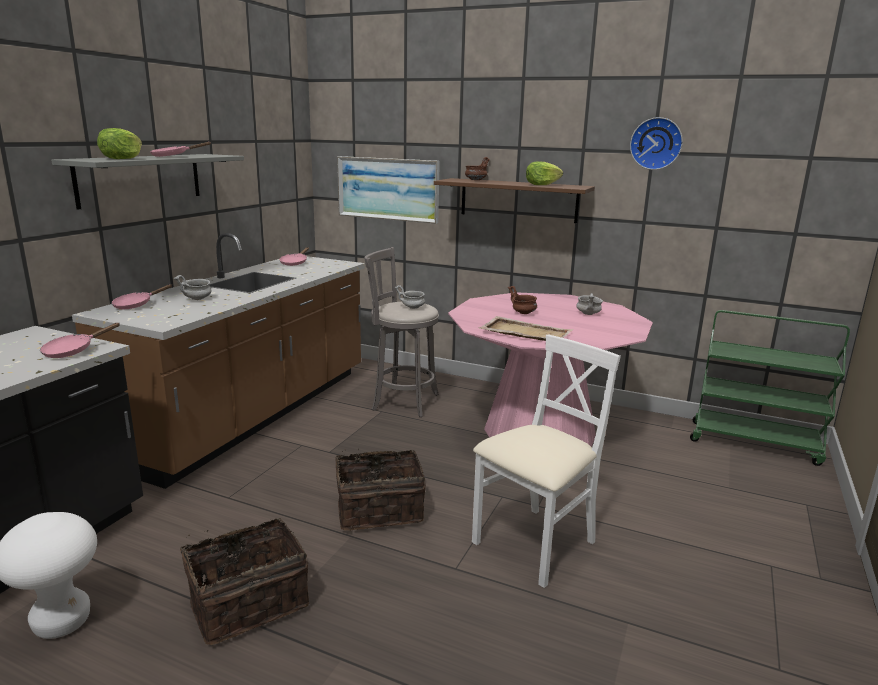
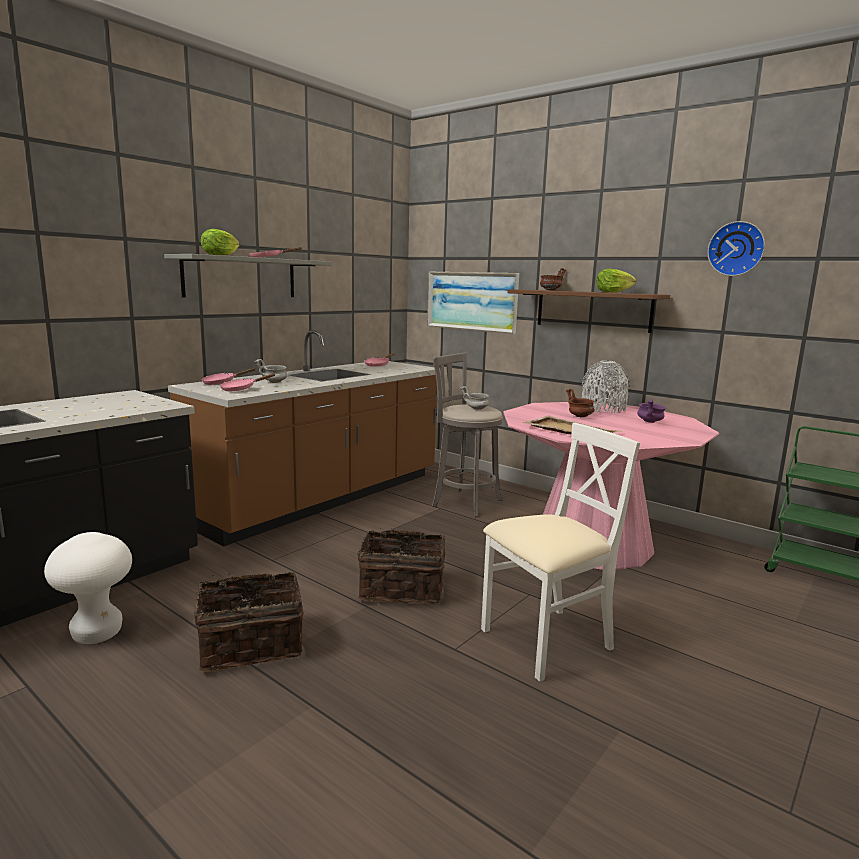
camera: 15 degrees right, 5 degrees down
(73, 351) = (148, 406): pink frying pan -> pink frying pan (241, 389)
(539, 301) = (603, 409): none -> grey vase
(588, 314) = (650, 422): grey bowl -> purple bowl

